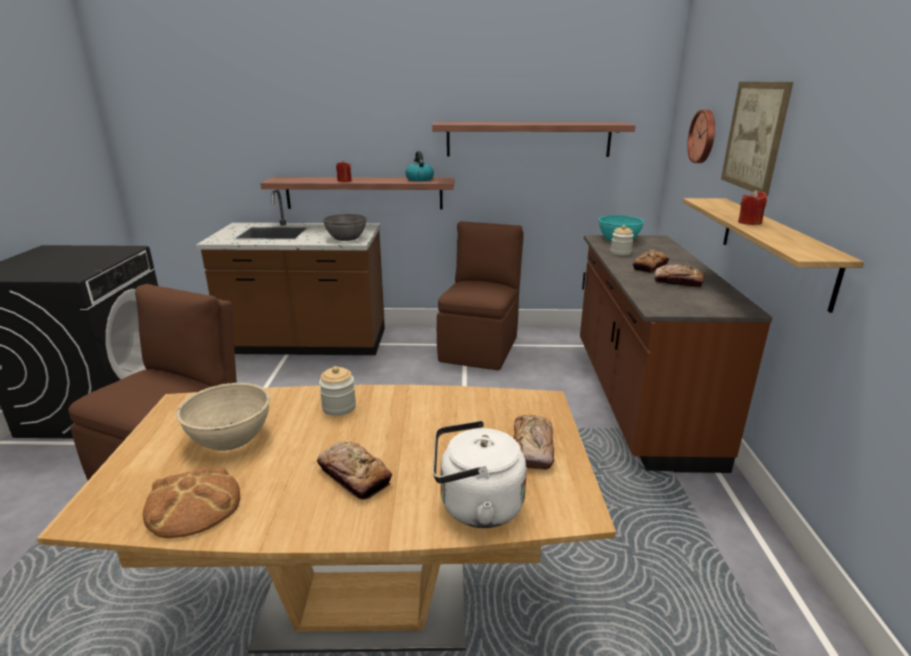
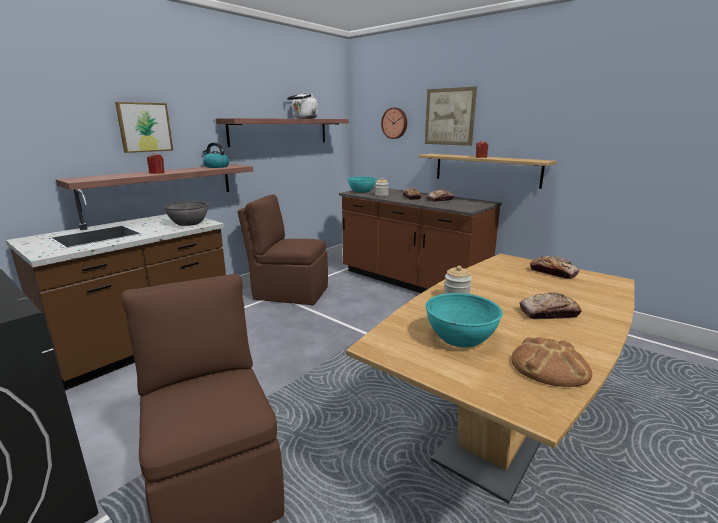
camera: 50 degrees left, 5 degrees down
(230, 437) = (460, 337): beige bowl -> turquoise bowl
(352, 131) = (144, 127): none -> picture
(475, 506) = (600, 296): white kettle -> white kettle (304, 118)
(480, 348) = (289, 293): brown chair -> brown chair turned 45 degrees counterclockwise

